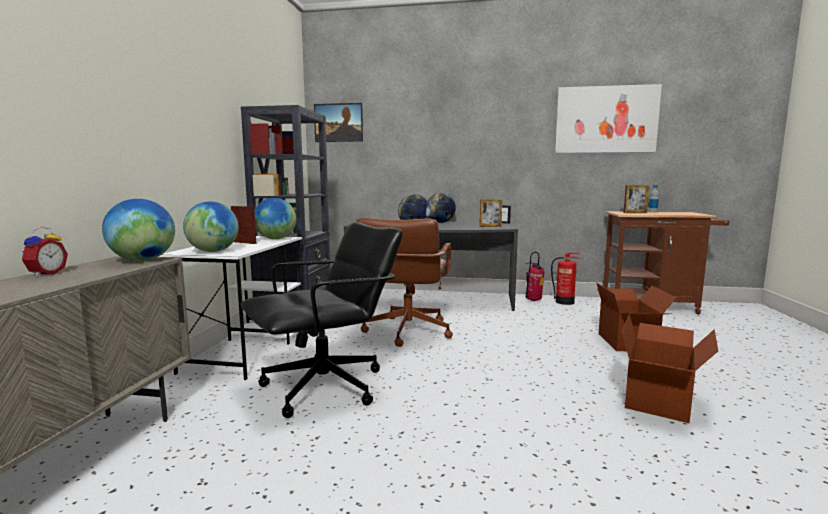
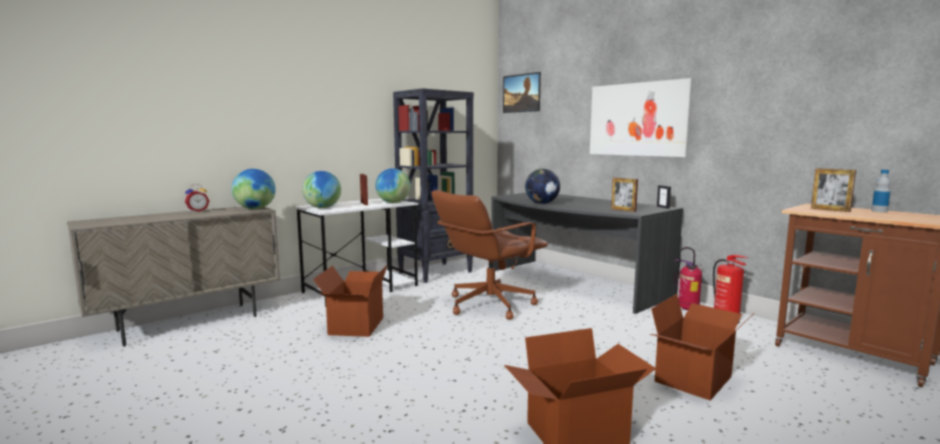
camera: 40 degrees right, 0 degrees up
(326, 387) = (355, 326): black office chair -> cardboard box
(440, 222) = (595, 200): globe -> none
(606, 119) = (817, 71): picture -> picture (638, 119)

